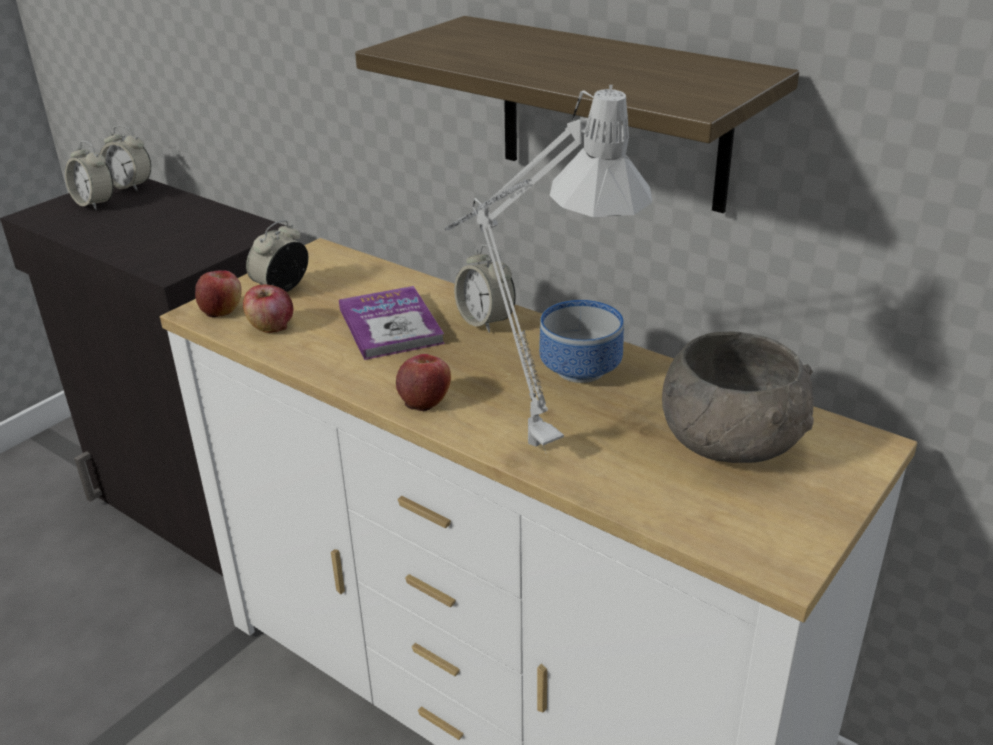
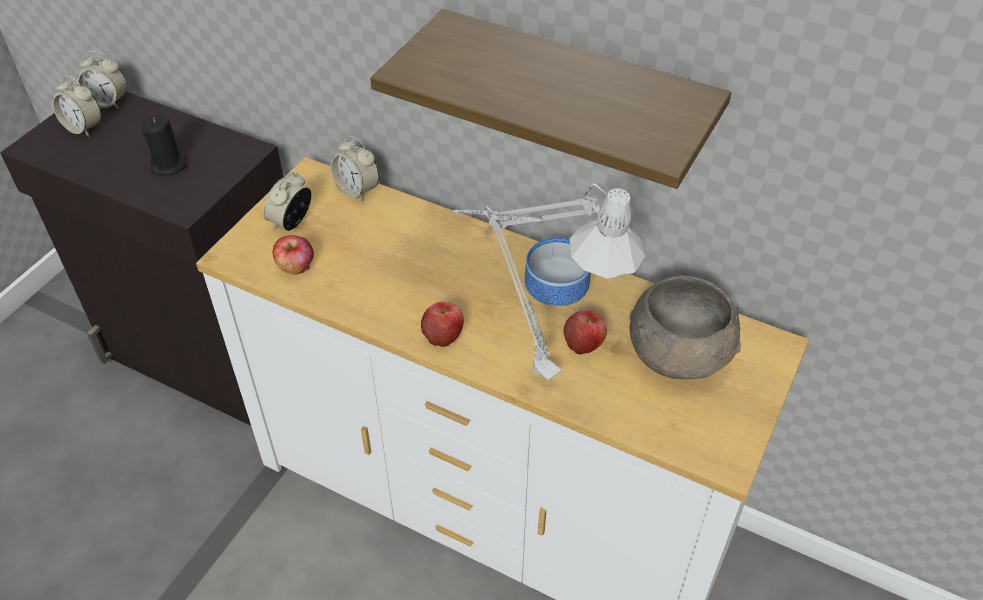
camera: 10 degrees left, 15 degrees up
(169, 236) = (169, 165): none -> black candle
(221, 310) = (247, 251): apple -> apple (583, 343)
(390, 325) = (395, 257): book -> none
(485, 321) = (470, 246): alarm clock -> alarm clock (357, 190)

